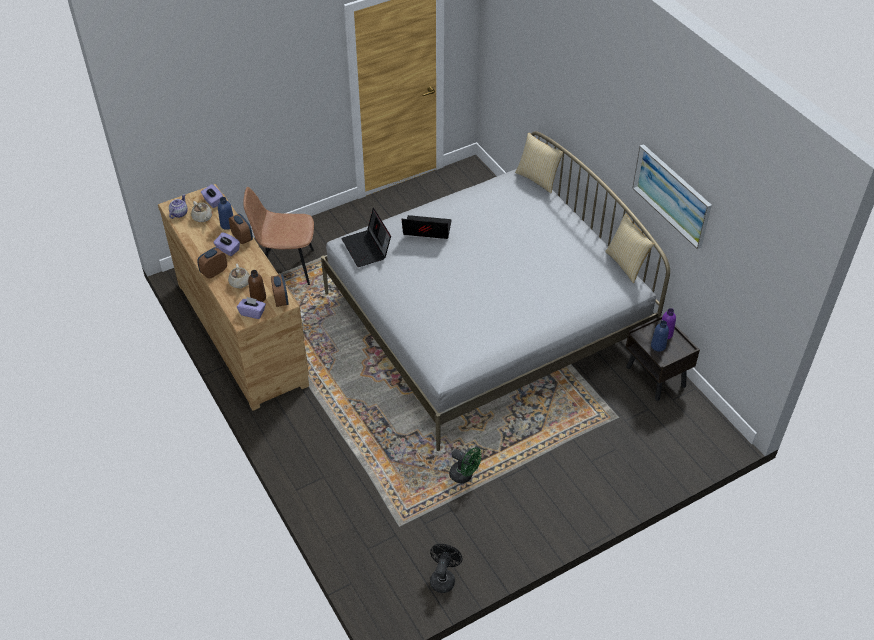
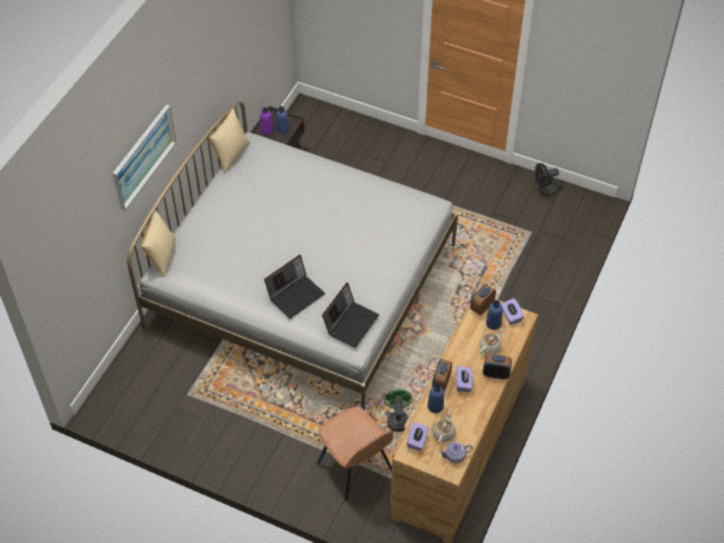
camera: 125 degrees left, 5 degrees up
(258, 298) = (493, 323): brown bottle -> blue bottle
(426, 231) = (295, 295): laptop -> laptop turned 105 degrees counterclockwise
(464, 476) = (460, 220): green fan -> green fan (397, 419)
(672, 195) = (220, 65): picture -> picture (143, 156)

